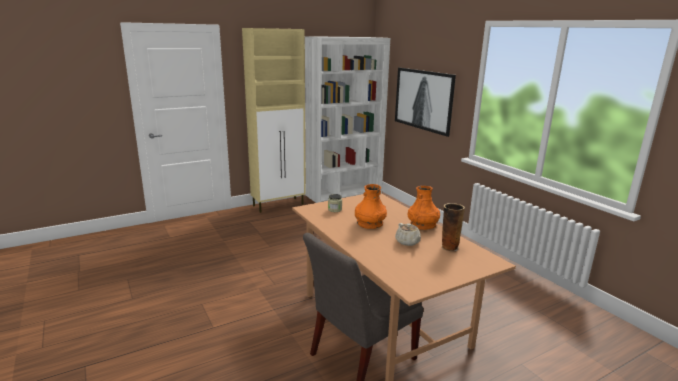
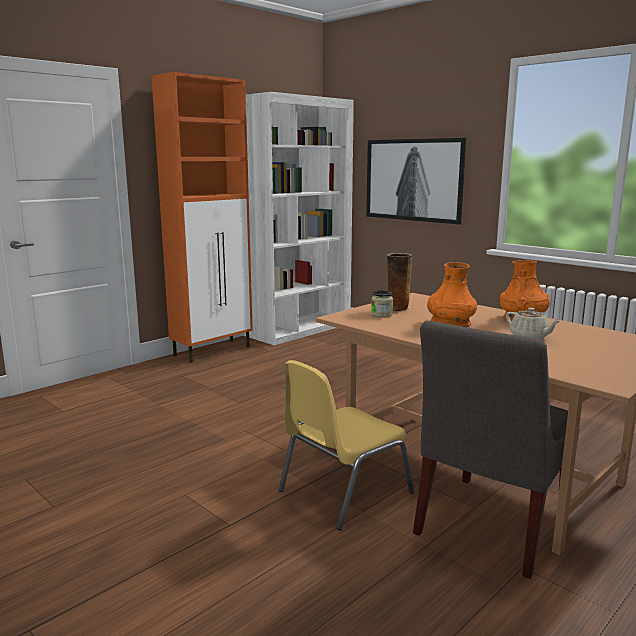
camera: 15 degrees left, 5 degrees down
(279, 205) = (213, 351): beige cabinet -> orange cabinet
(289, 318) = (342, 492): none -> yellow chair
(449, 247) = (588, 336): vase -> vase (397, 308)

